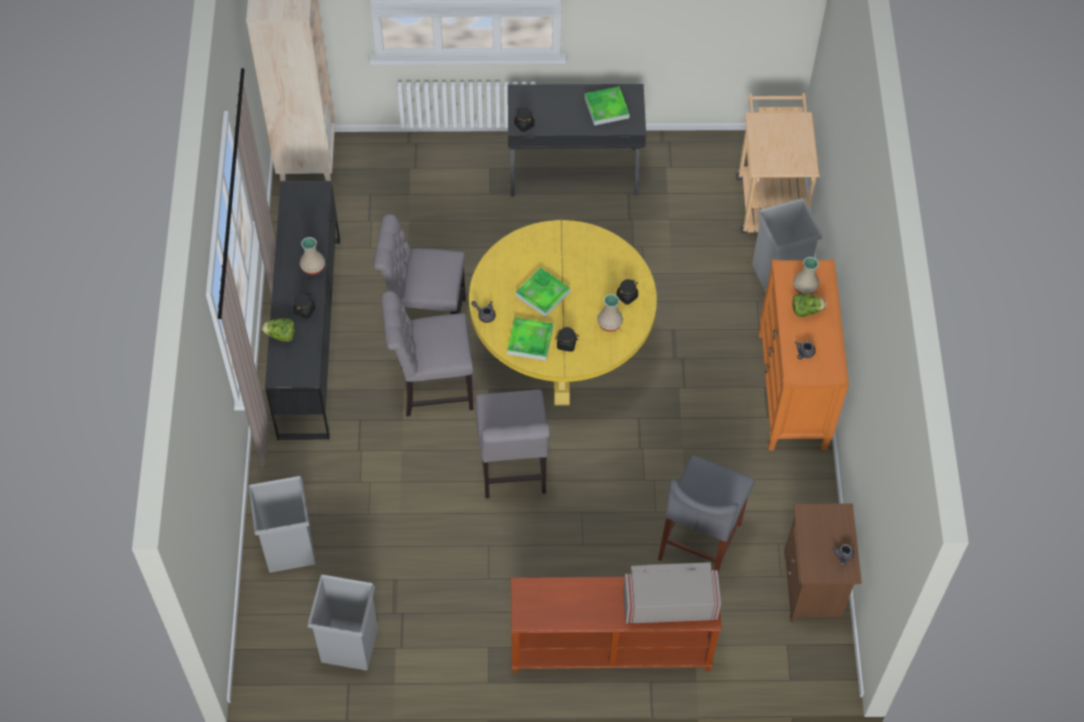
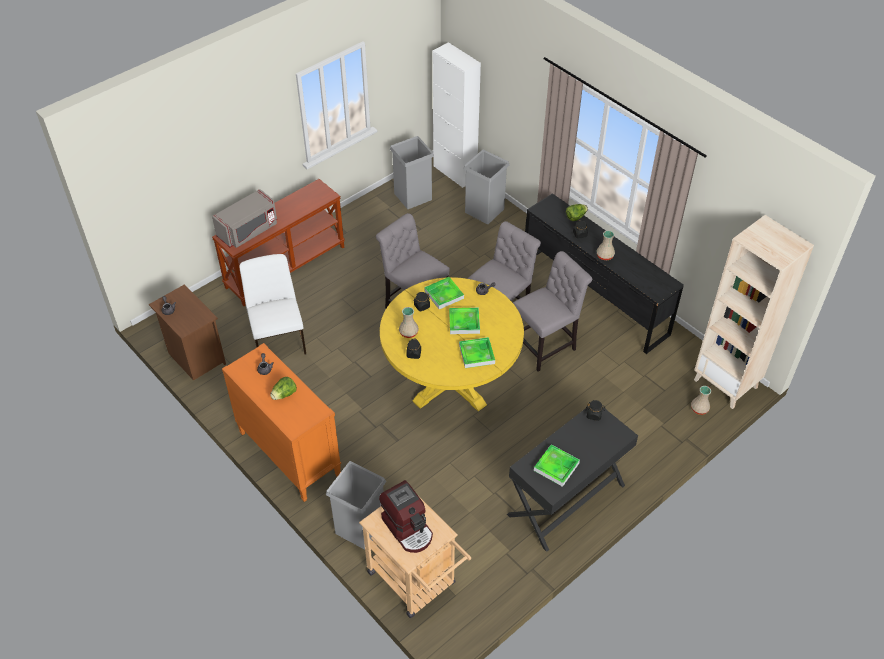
camera: 140 degrees right, 10 degrees down
(255, 643) = (455, 173): none -> white cabinet
(566, 252) = (476, 354): none -> tray
(700, 541) = (279, 339): grey stool -> white chair
(782, 142) = (408, 528): none -> coffee machine
(804, 287) = (297, 409): beige vase -> beige vase (699, 408)

